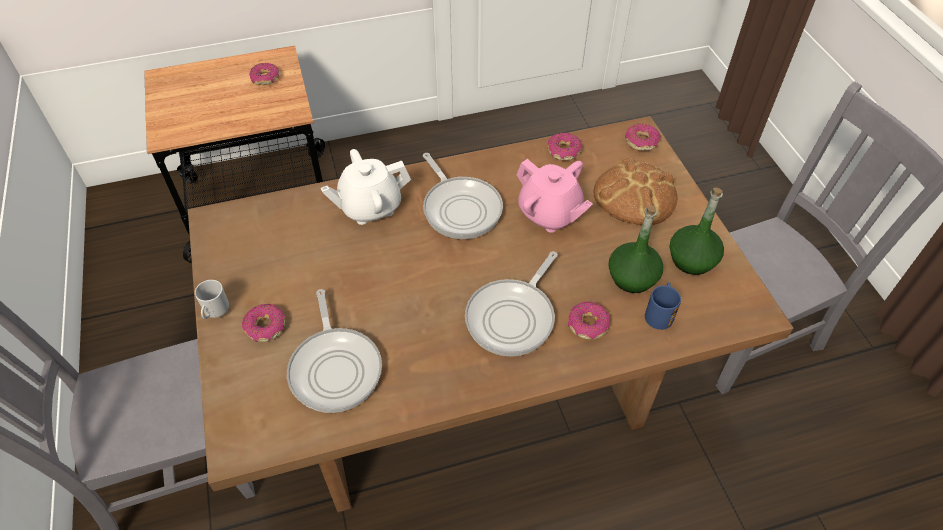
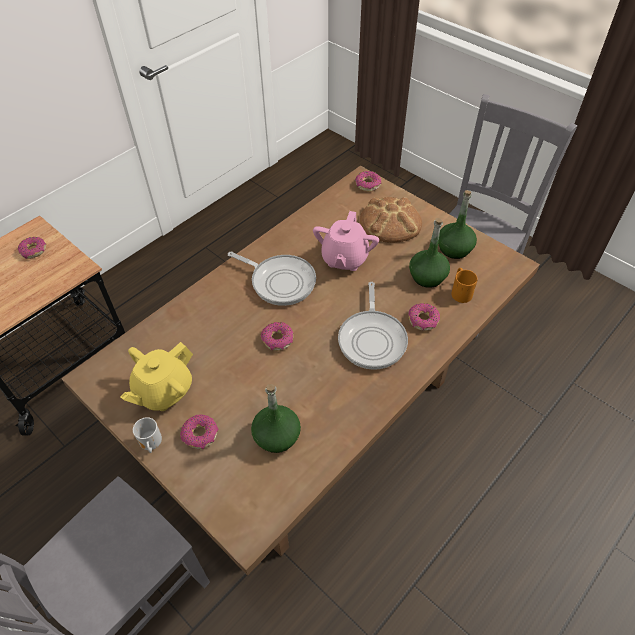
camera: 30 degrees left, 0 degrees up
(264, 266) = (163, 391): none -> yellow teapot
(335, 368) = (277, 436): frying pan -> green bottle
(370, 207) = (212, 310): white teapot -> none
(549, 214) = (344, 258): pink teapot -> pink teapot turned 90 degrees clockwise
(563, 151) = (321, 212): donut -> donut (277, 340)
(659, 312) = (460, 291): blue mug -> orange mug

